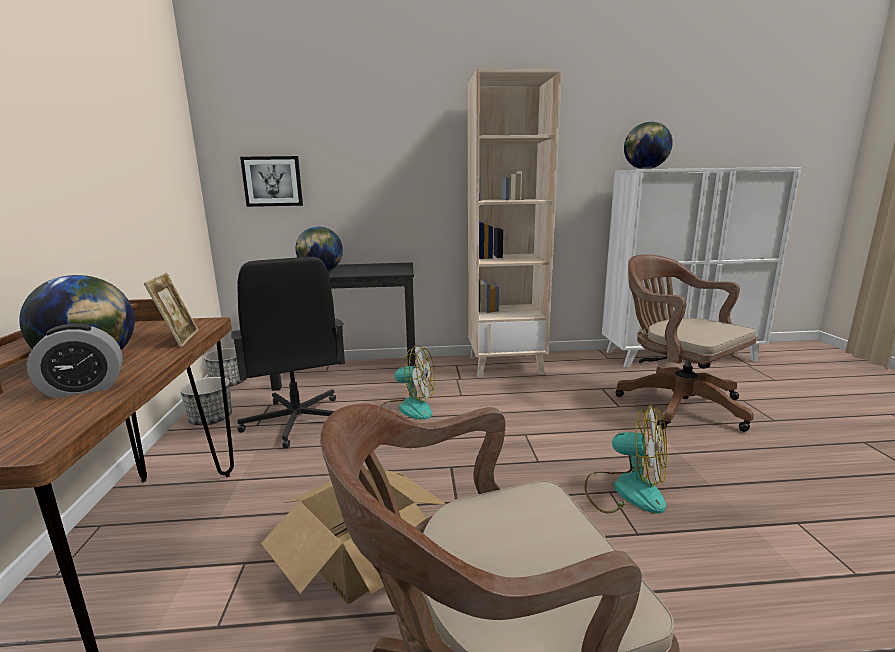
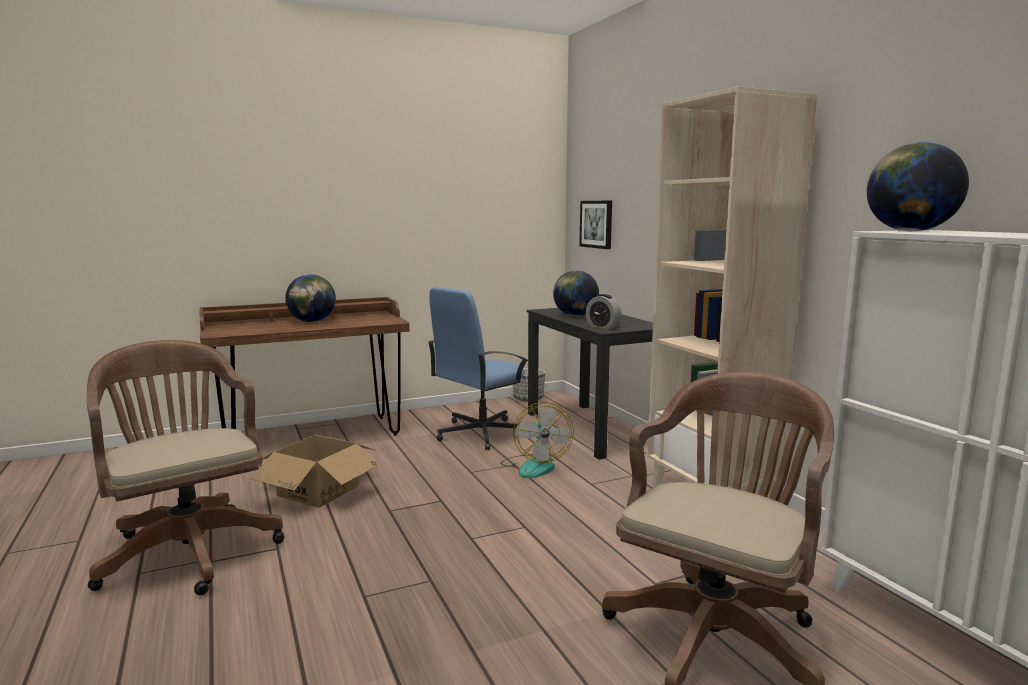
camera: 70 degrees right, 5 degrees down
(84, 389) = (275, 327): alarm clock -> alarm clock (603, 326)
(179, 339) = (355, 324): picture frame -> none
(211, 419) = (466, 410): planter -> none
(296, 421) = (481, 434): black office chair -> blue office chair
(625, 491) = (436, 589): fan -> none

